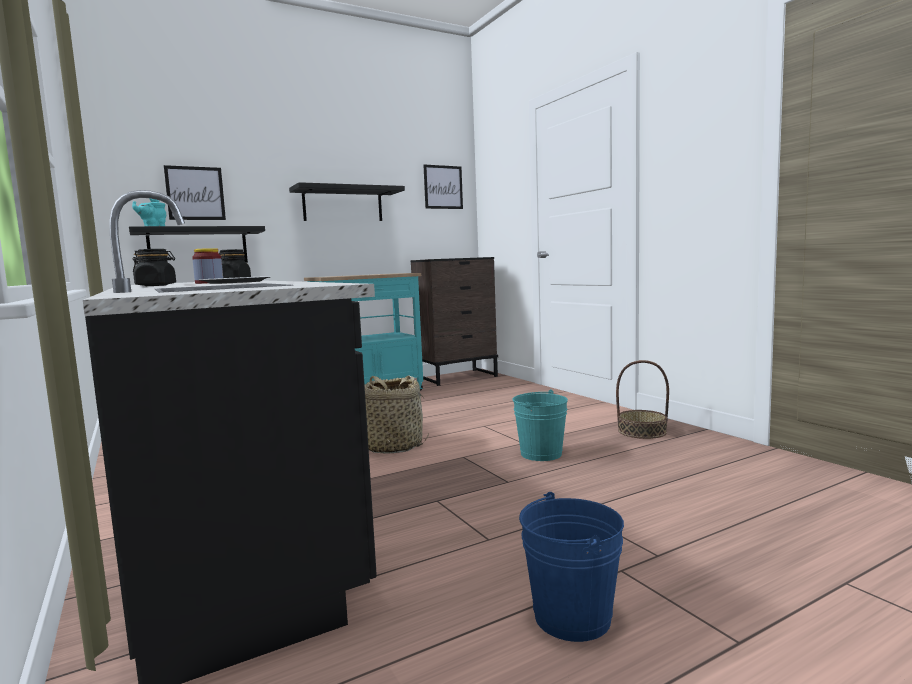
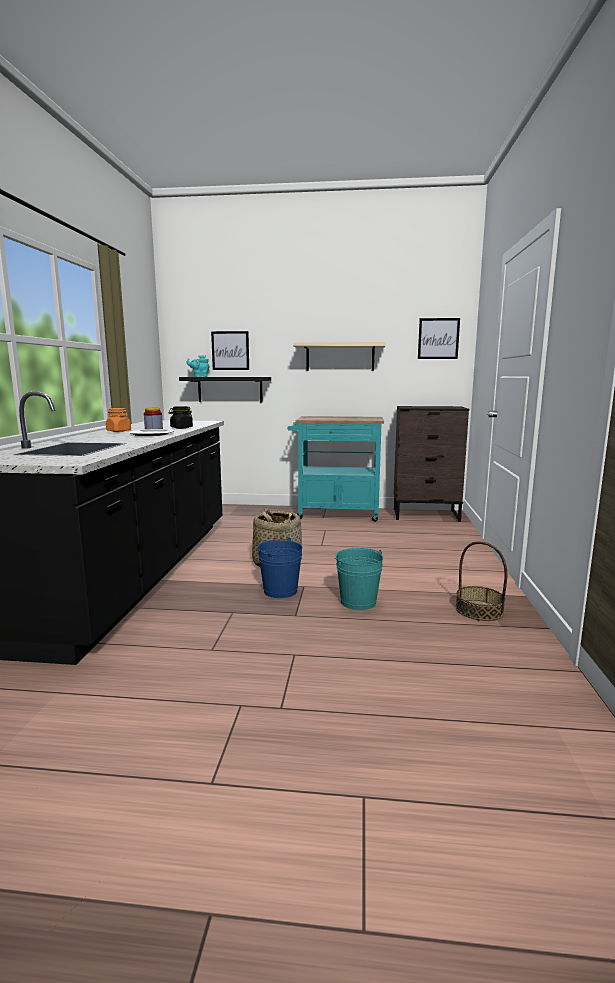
camera: 35 degrees right, 5 degrees up
(156, 285) = (119, 431): black jar -> orange jar
(343, 205) = (340, 357): black shelf -> beige shelf
(572, 616) = (163, 716): blue bucket -> blue bucket (280, 591)

